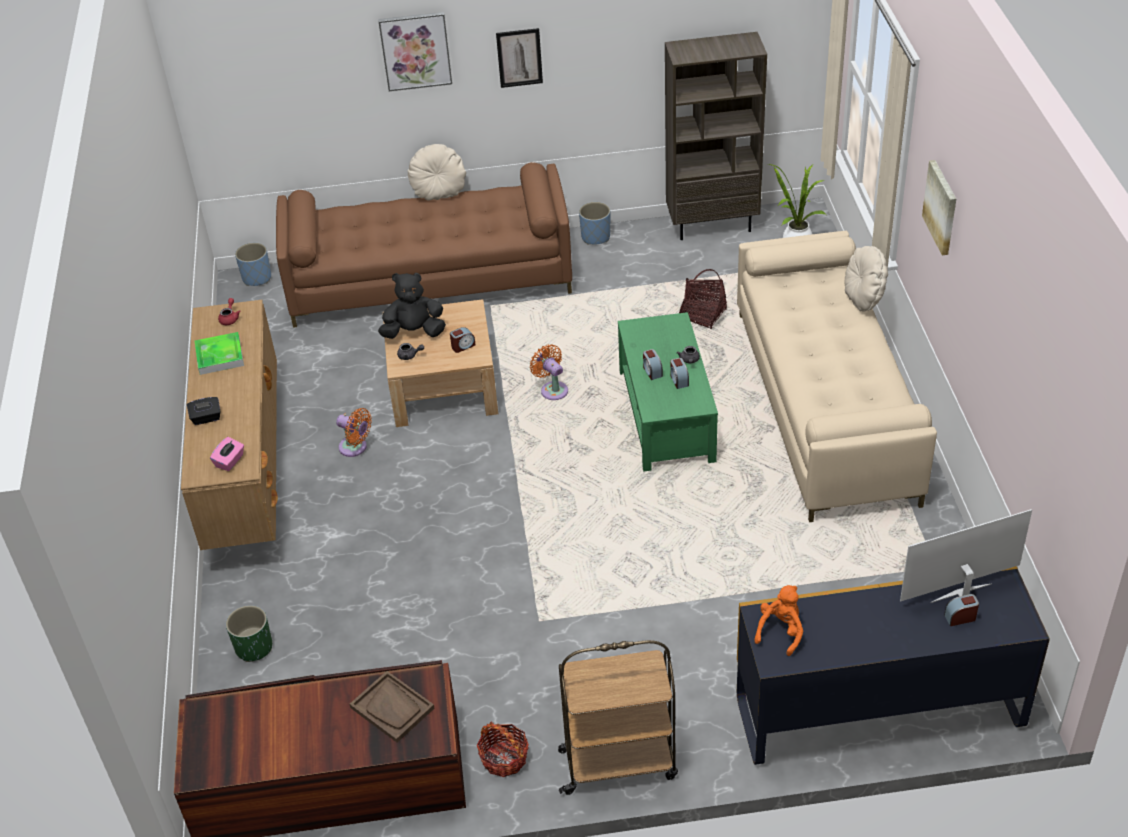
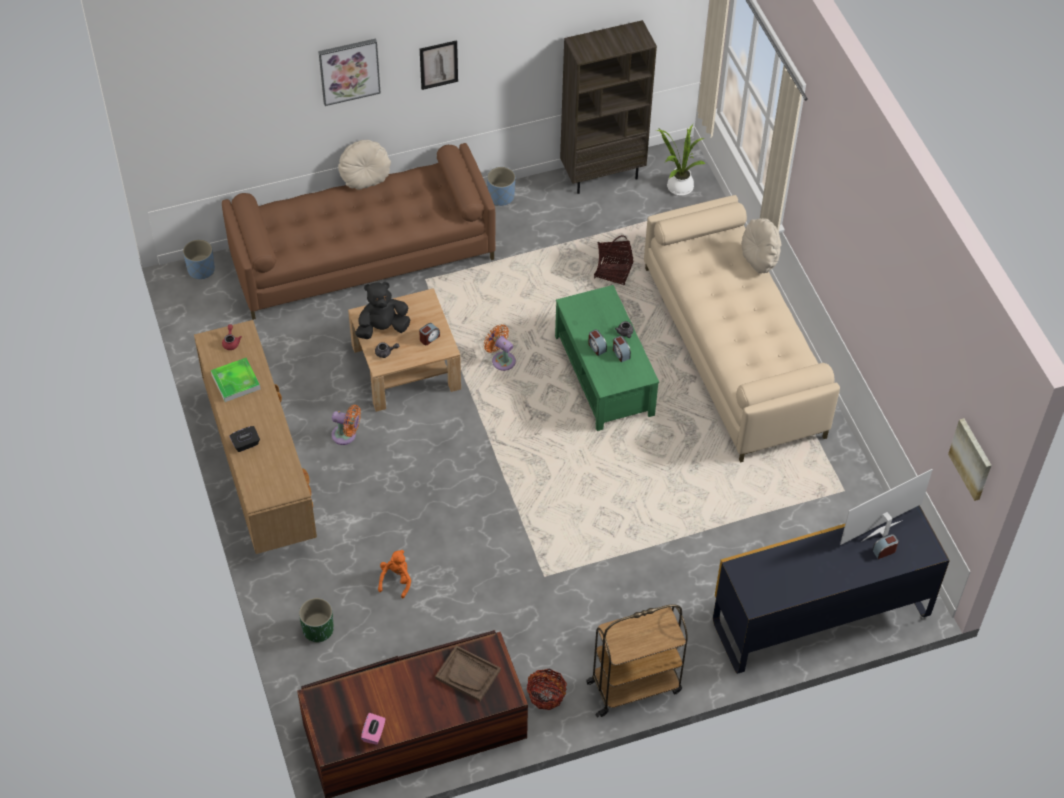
camera: 15 degrees left, 10 degrees up
(230, 461) = (281, 483): pink tissue box -> pink tissue box (374, 733)
(781, 631) = (756, 579): orange plush toy -> orange plush toy (396, 580)
(941, 207) = (832, 207): picture -> picture (971, 459)

